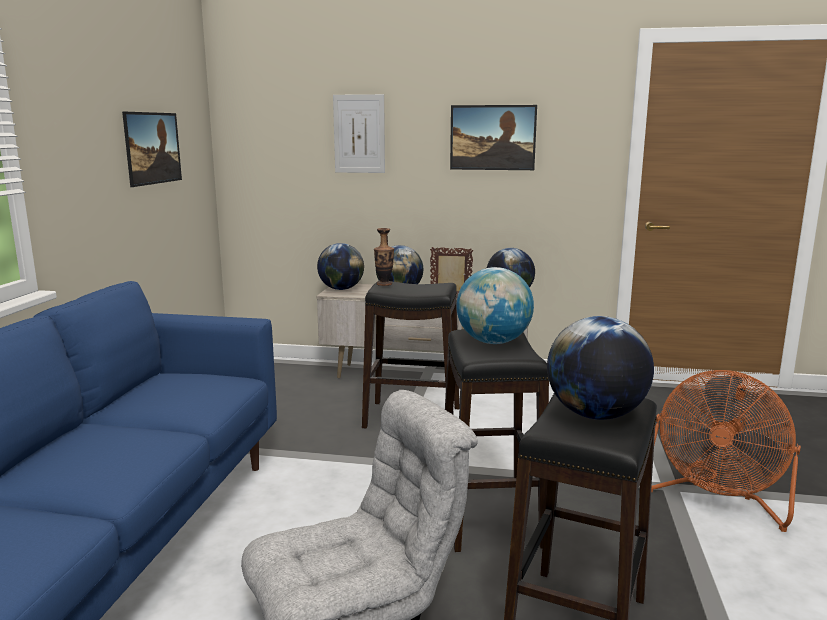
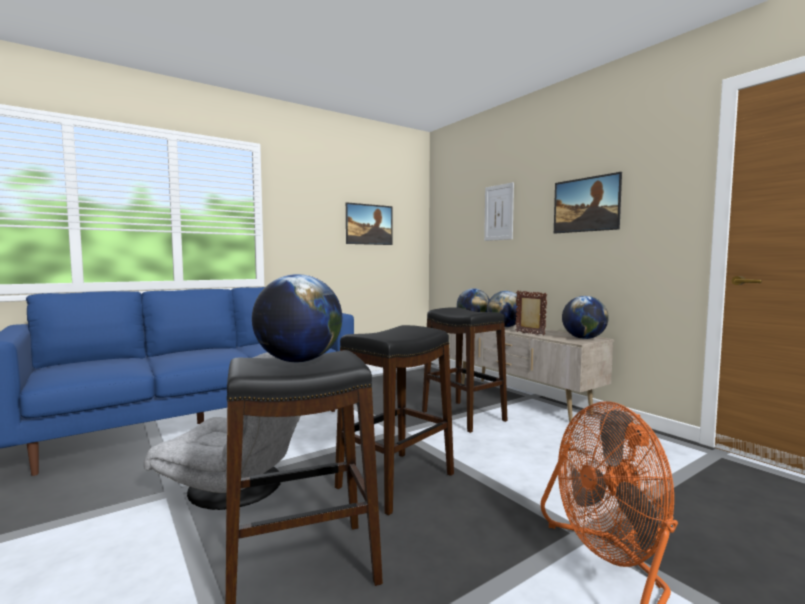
camera: 45 degrees right, 10 degrees down
(384, 284) = (449, 308): vase -> none
(493, 342) = (397, 331): globe -> none

